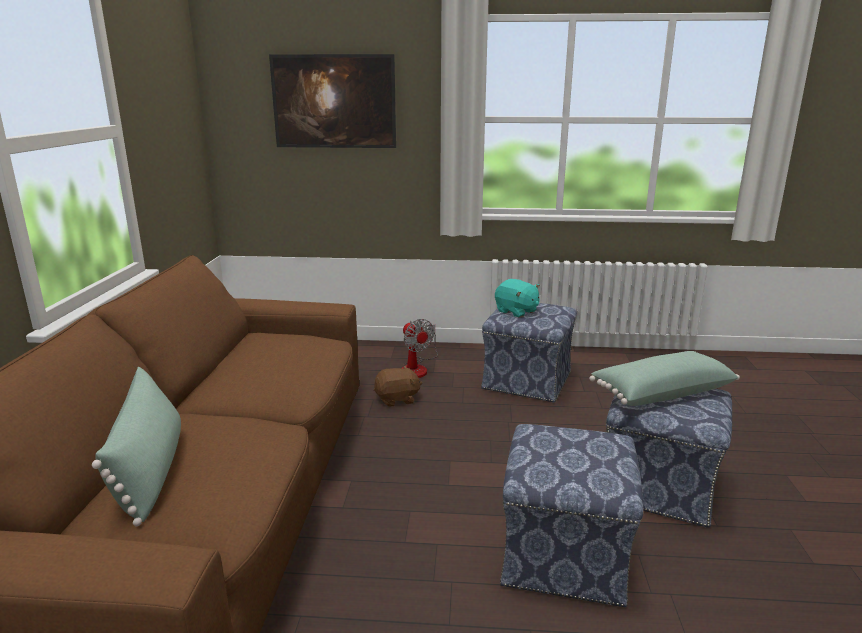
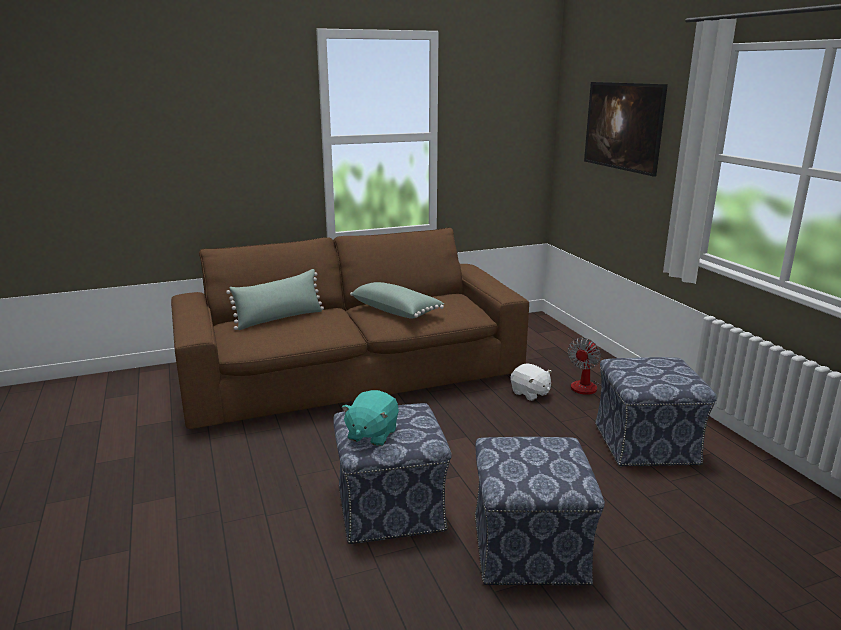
camera: 65 degrees right, 0 degrees up
(397, 399) = (530, 393): brown plush toy -> white plush toy
(516, 311) = (644, 364): turquoise plush toy -> turquoise plush toy (371, 434)
(660, 392) = (540, 453): green pillow -> green pillow (396, 311)

